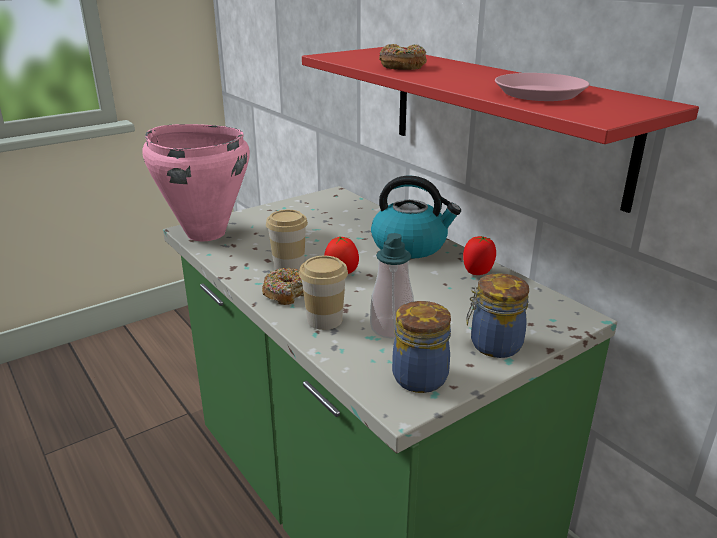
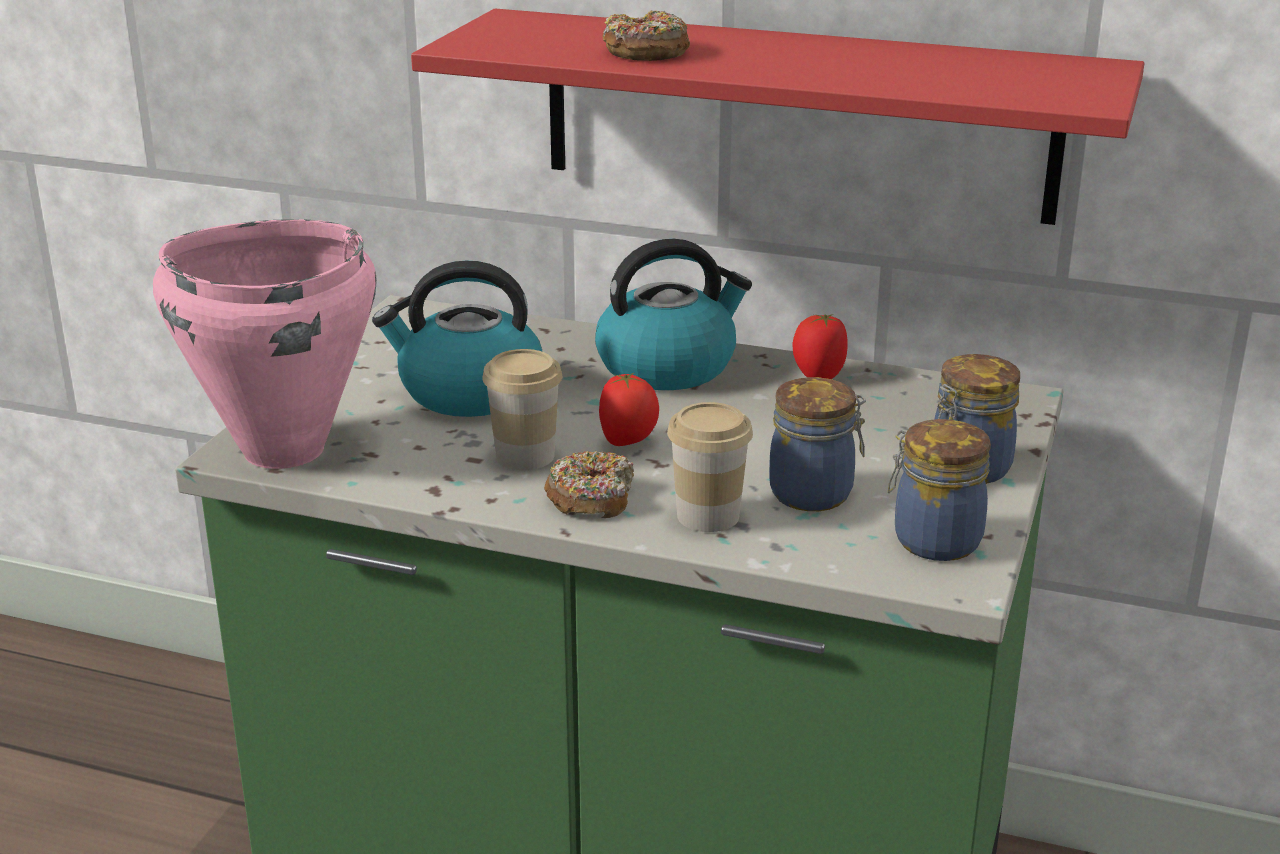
camera: 35 degrees left, 0 degrees up
(308, 232) = (468, 392): none -> kettle
(391, 328) = (814, 493): soap dispenser -> jar
(540, 94) = (947, 74): pink plate -> none

